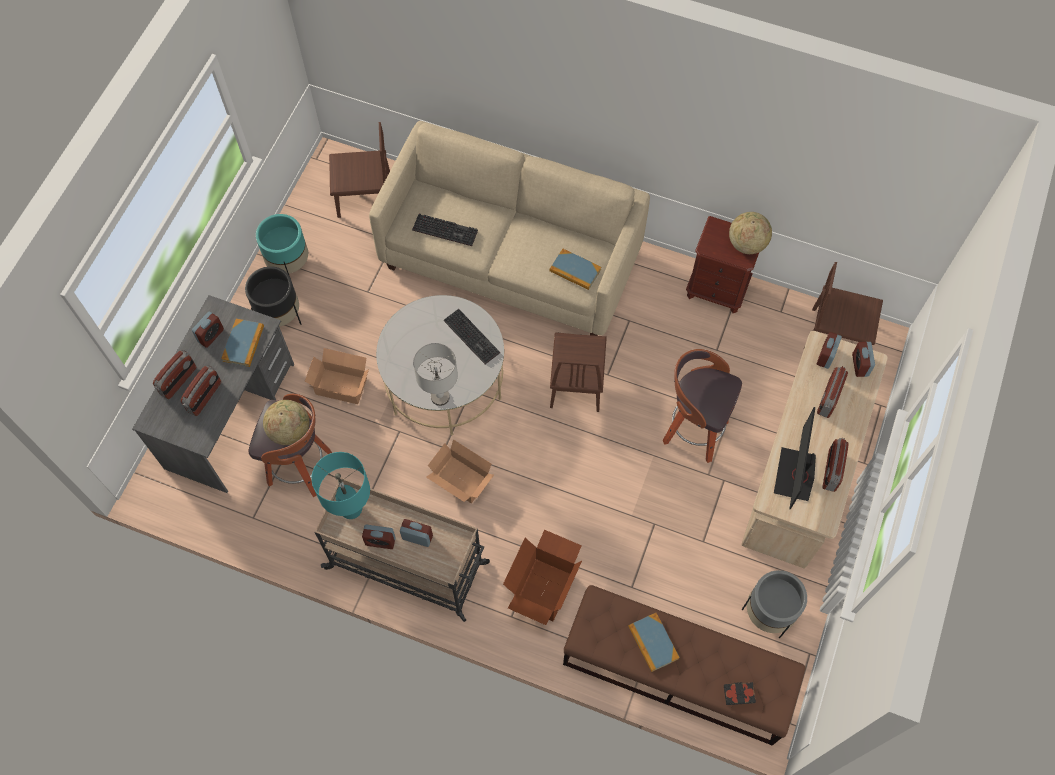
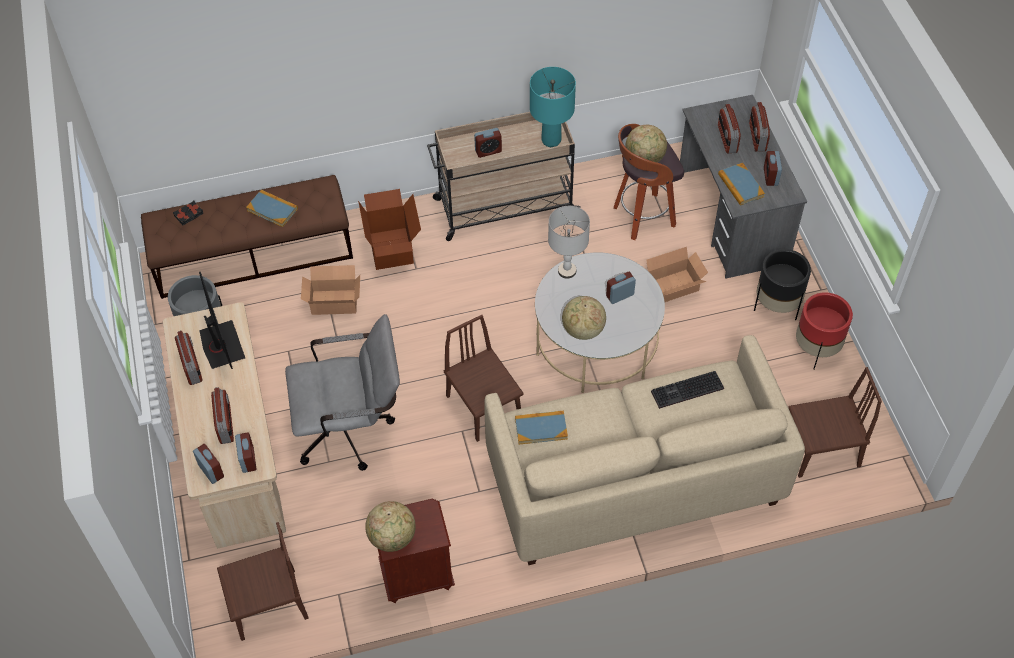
camera: 145 degrees right, 10 degrees down
(289, 265) = (816, 349): turquoise planter -> red planter
(364, 197) = (821, 449): brown chair -> brown chair turned 150 degrees counterclockwise
(380, 541) = (512, 135): alarm clock -> alarm clock (620, 295)
(461, 481) = (515, 279): cardboard box -> cardboard box (333, 300)
(473, 337) = (583, 330): keyboard -> globe
(693, 431) = (352, 429): stool -> grey office chair

